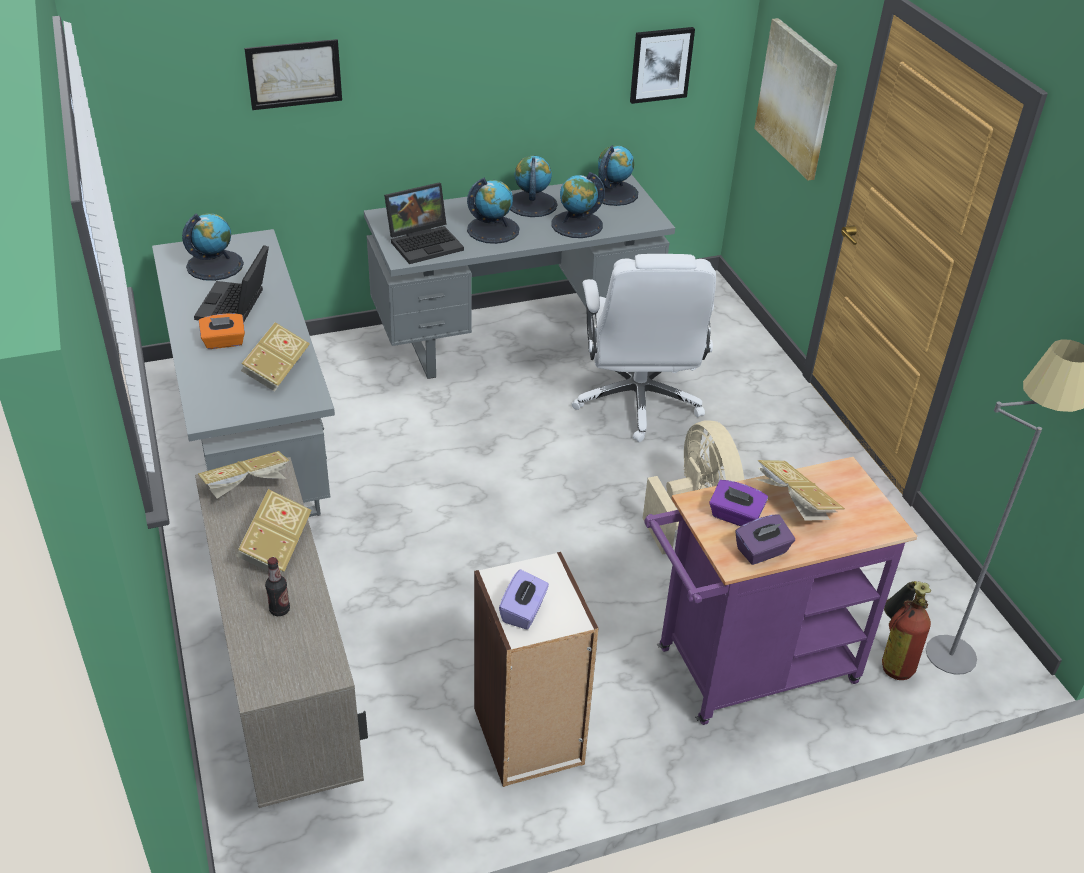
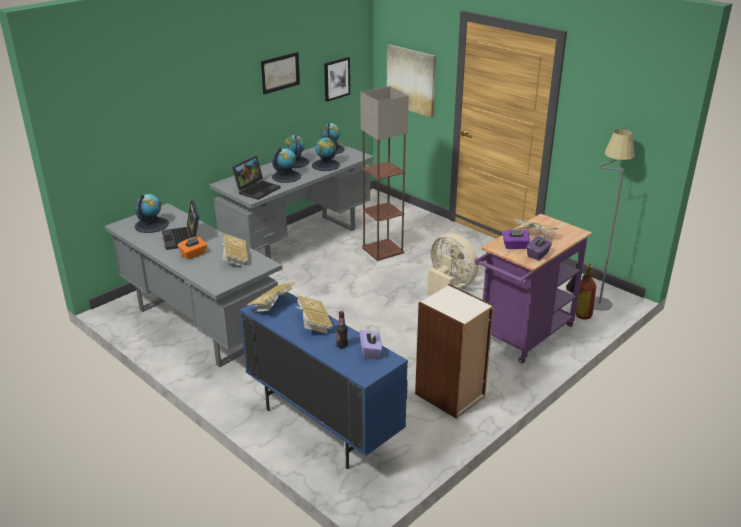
camera: 25 degrees left, 10 degrees down
(288, 706) = (322, 426): beige cabinet -> blue cabinet
(294, 74) = (168, 110): picture -> picture (280, 72)
(523, 612) = (456, 309): purple tissue box -> purple tissue box (370, 351)
(638, 402) = (382, 250): white office chair -> floor lamp

